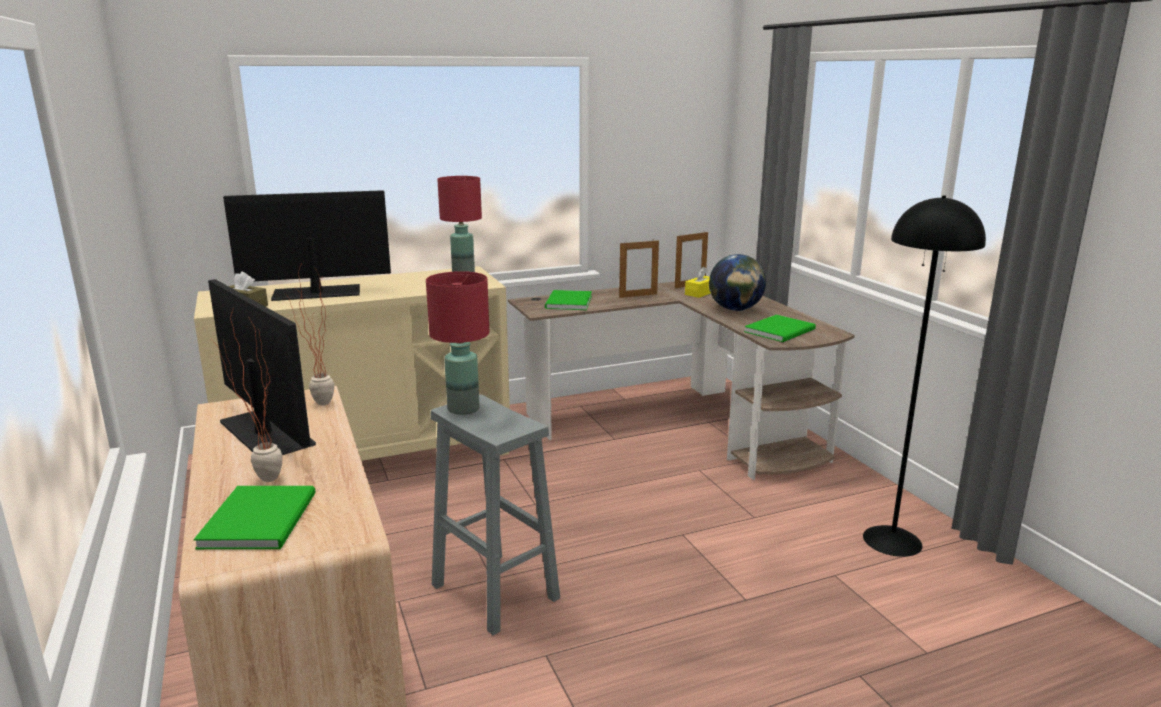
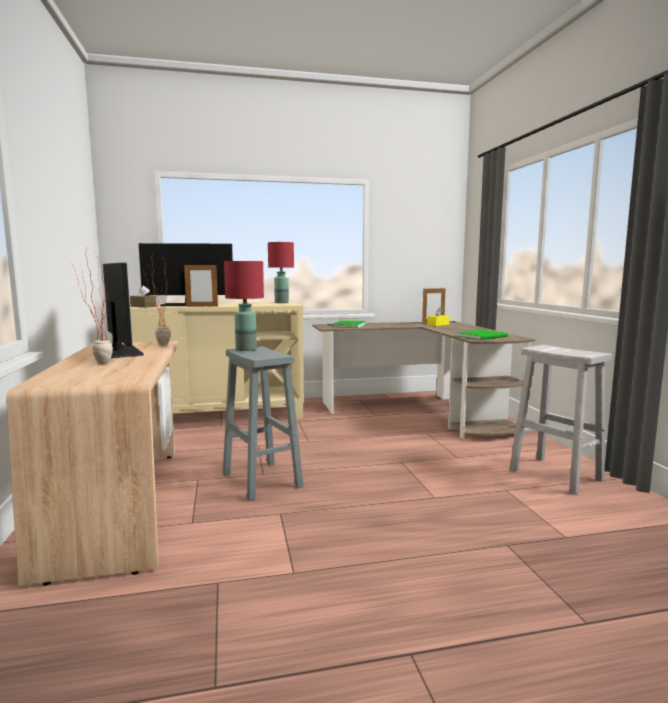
camera: 10 degrees right, 10 degrees down
(263, 518) = (84, 373): green book -> none
(638, 295) = (396, 325): picture frame -> picture frame (202, 306)
(735, 310) = (457, 330): globe -> none
(893, 540) = (557, 475): black floor lamp -> white stool

